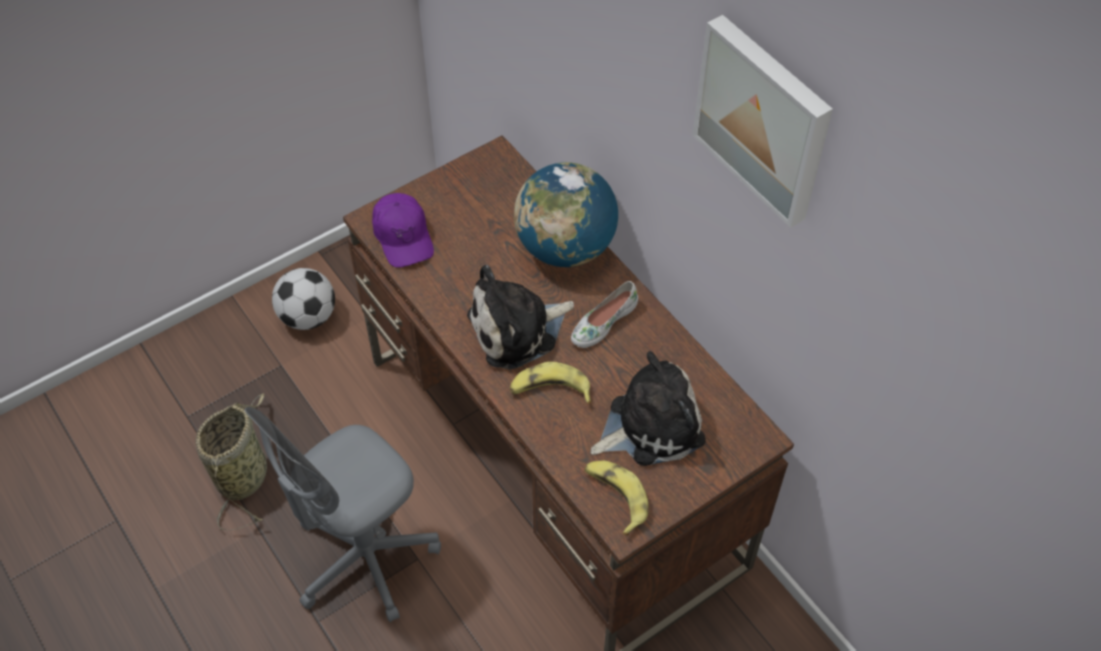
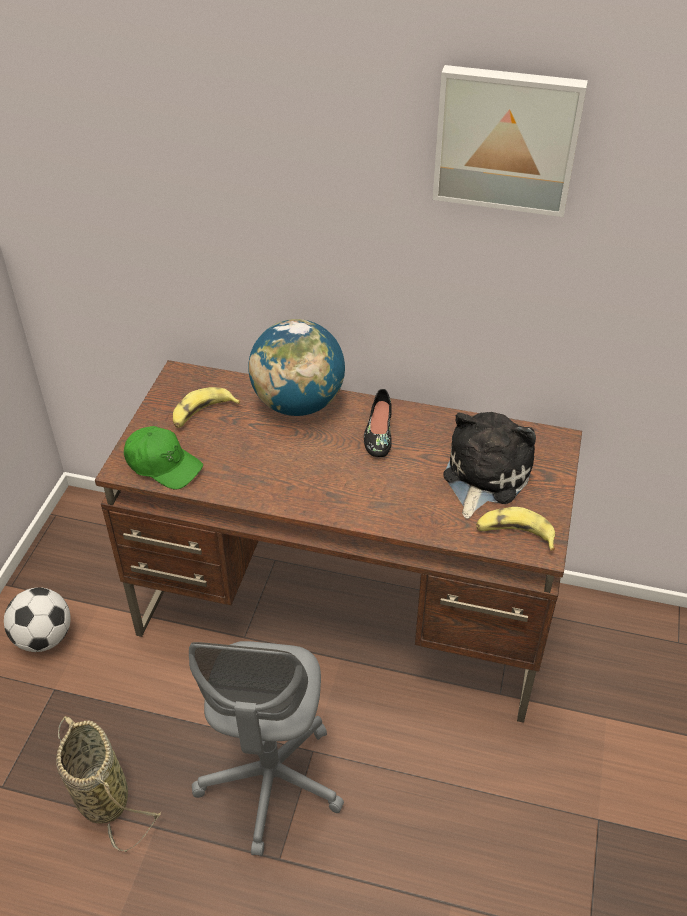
camera: 40 degrees left, 10 degrees down
(403, 236) = (163, 465): purple cap -> green cap
(518, 329) = (323, 474): plush toy -> none
(550, 390) = (391, 497): banana -> banana (202, 414)
(603, 322) = (378, 433): white shoe -> black shoe

